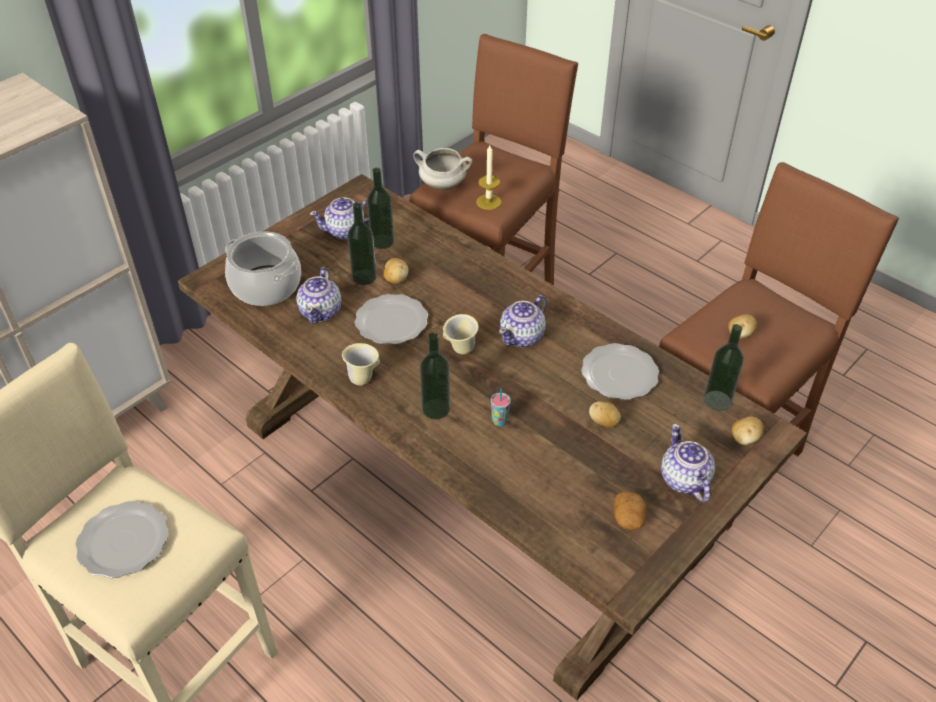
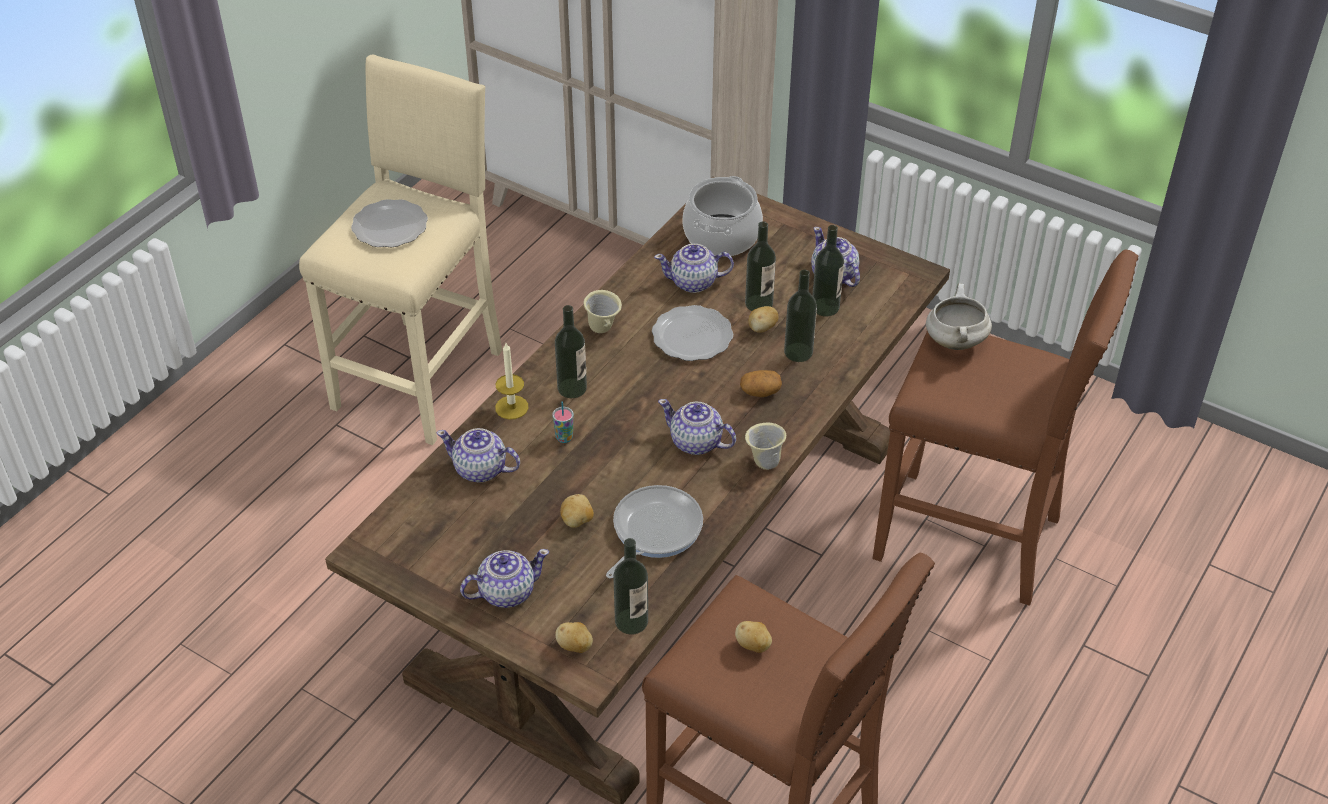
camera: 80 degrees right, 0 degrees up
(431, 264) = (798, 352): none -> bottle
(461, 351) = (661, 395): beige mug -> beige mug (763, 462)
(488, 202) = (937, 386): candle -> candle (511, 407)
(530, 486) = (480, 470): none -> teapot
(619, 375) = (654, 530): plate -> frying pan
(628, 518) = (450, 548): potato -> potato (760, 391)

